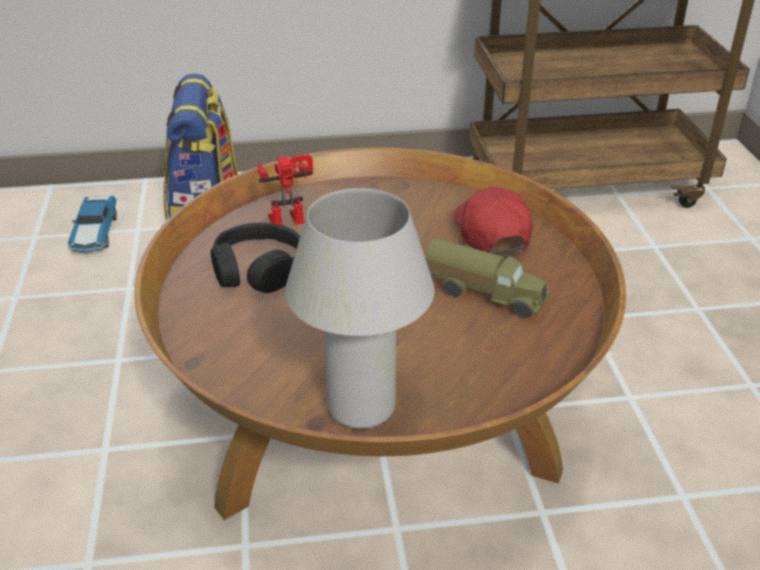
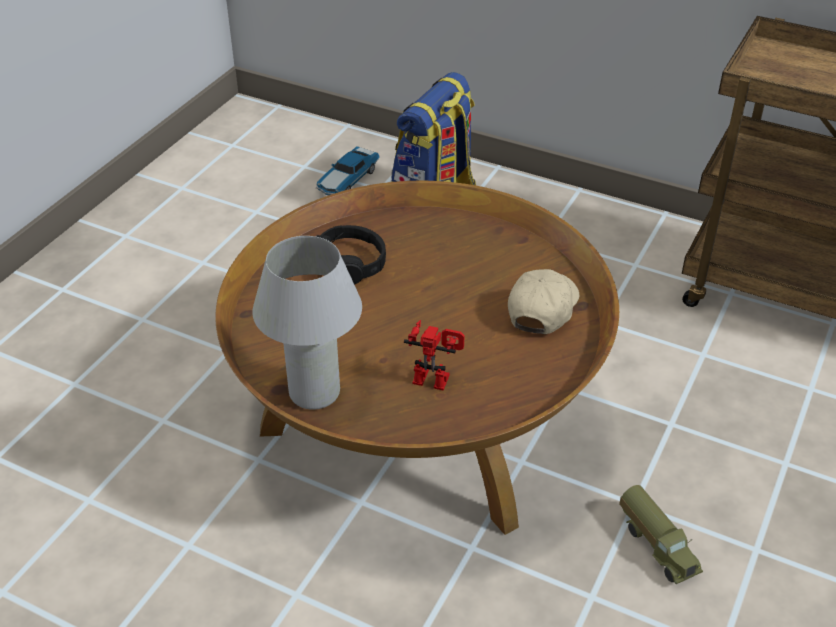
camera: 35 degrees right, 5 degrees up
(288, 217) = (409, 231): toy robot -> toy robot (435, 376)
(485, 294) = (482, 355): toy truck -> toy truck (658, 545)
(491, 233) = (542, 308): red cap -> beige cap

